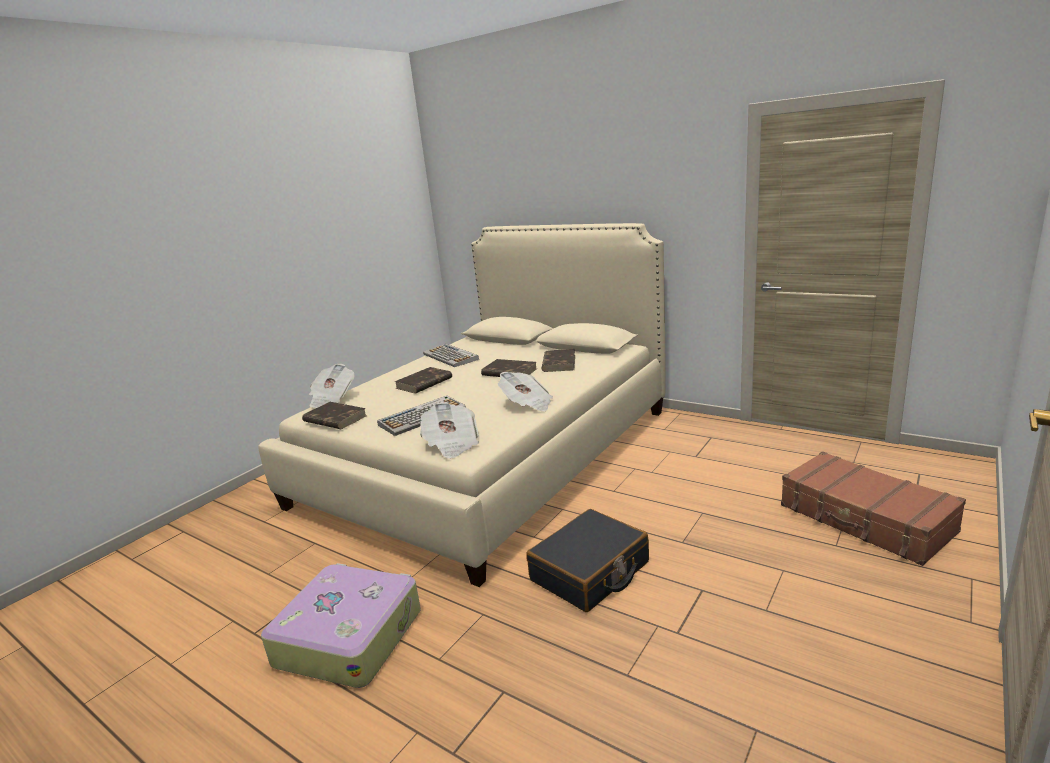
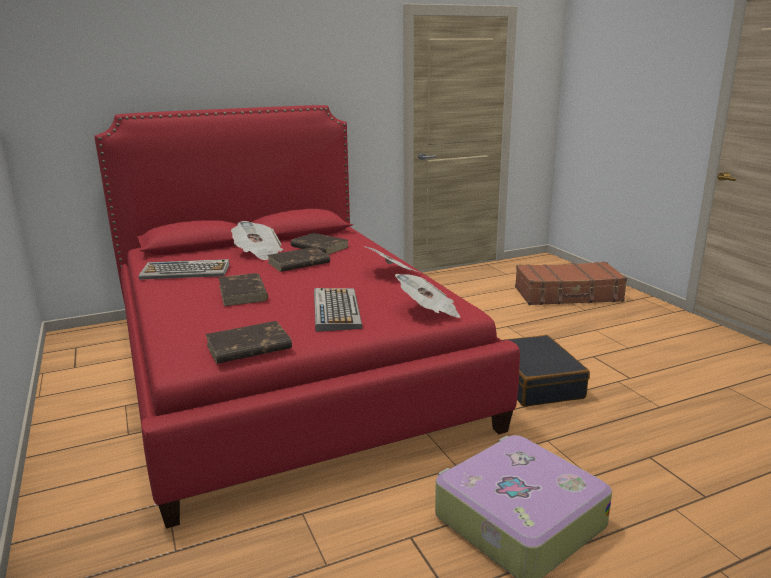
camera: 60 degrees left, 0 degrees up
(332, 398) = (170, 339): newspaper -> newspaper (258, 253)
(489, 455) = (285, 367): beige bed -> red bed

